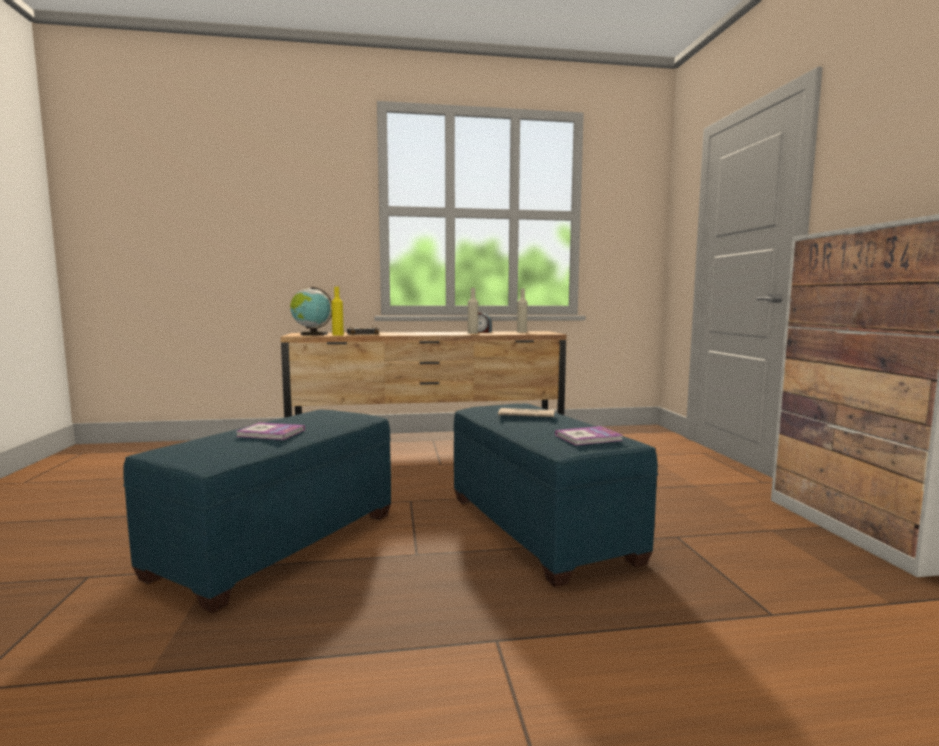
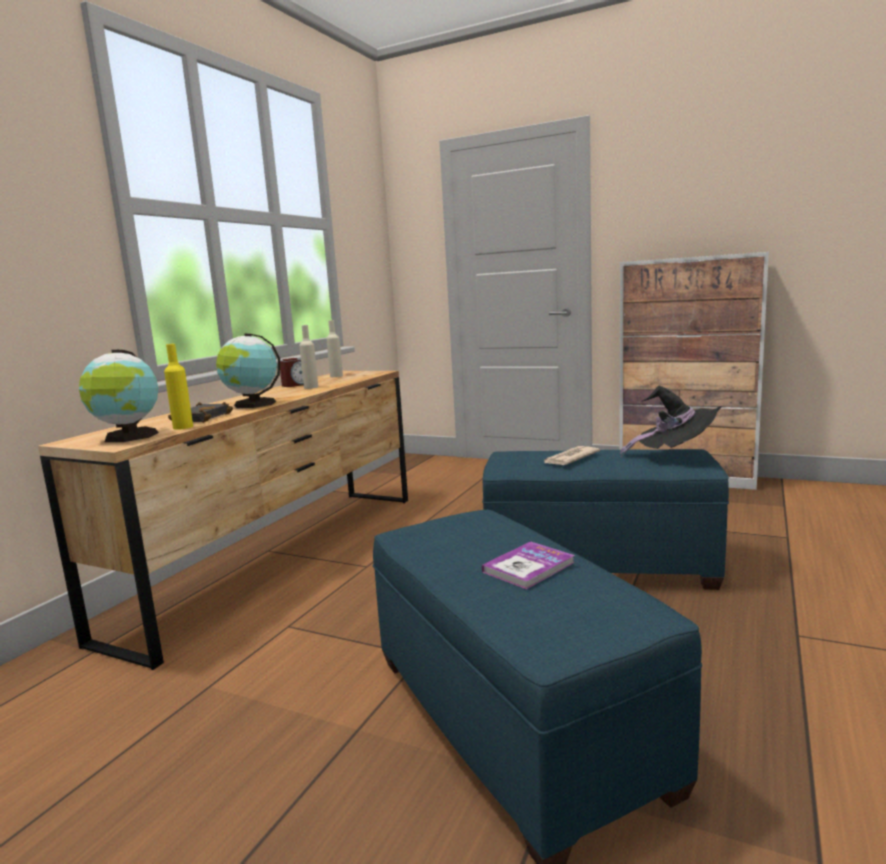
camera: 55 degrees left, 5 degrees up
(406, 334) = (252, 404): none -> globe
(588, 438) = (675, 456): book -> black hat

